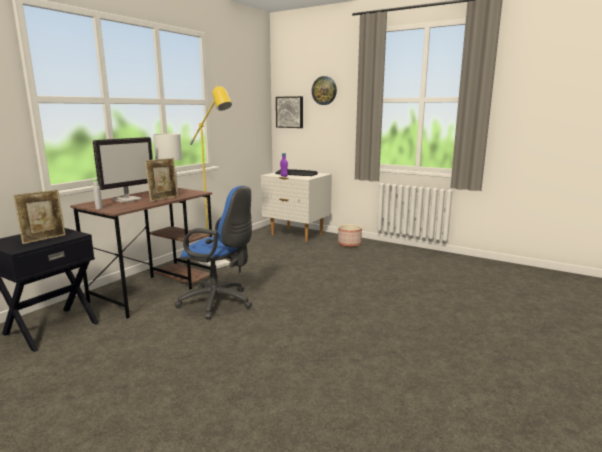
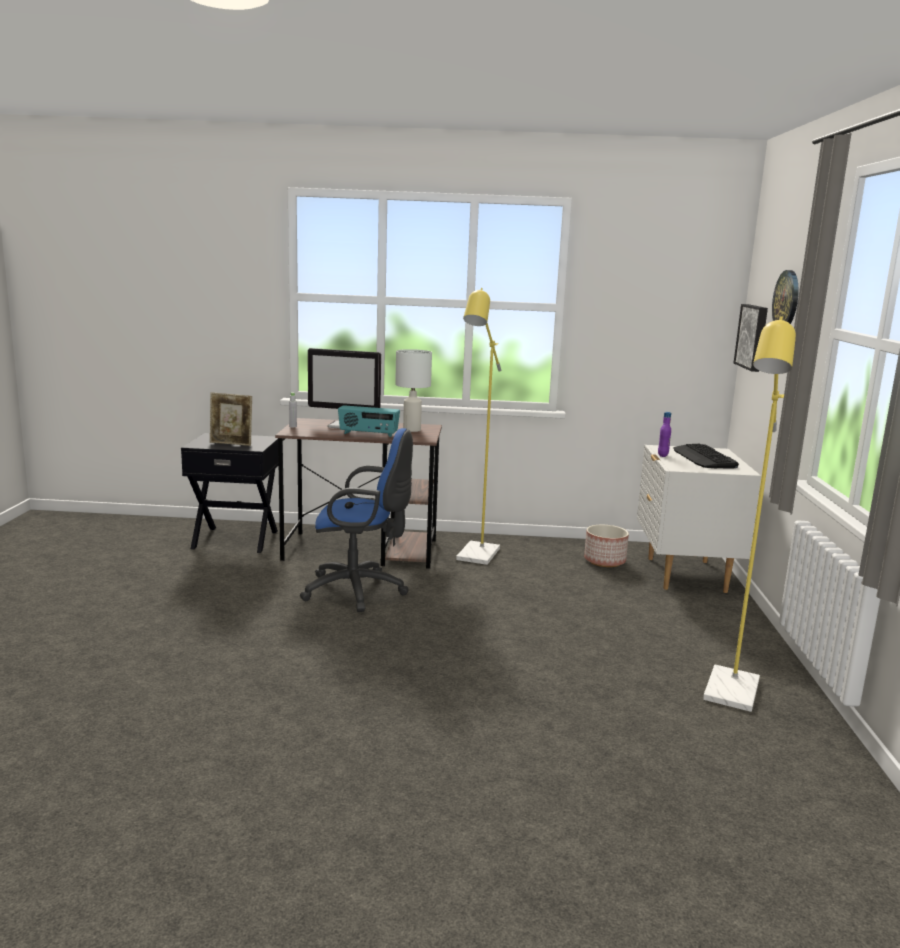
camera: 60 degrees right, 0 degrees up
(163, 198) = (368, 434): picture frame -> radio
(219, 303) = (360, 591): blue office chair -> blue office chair turned 75 degrees counterclockwise
(349, 244) = (716, 625): planter -> planter (605, 561)
(409, 259) = (730, 696): none -> yellow floor lamp

